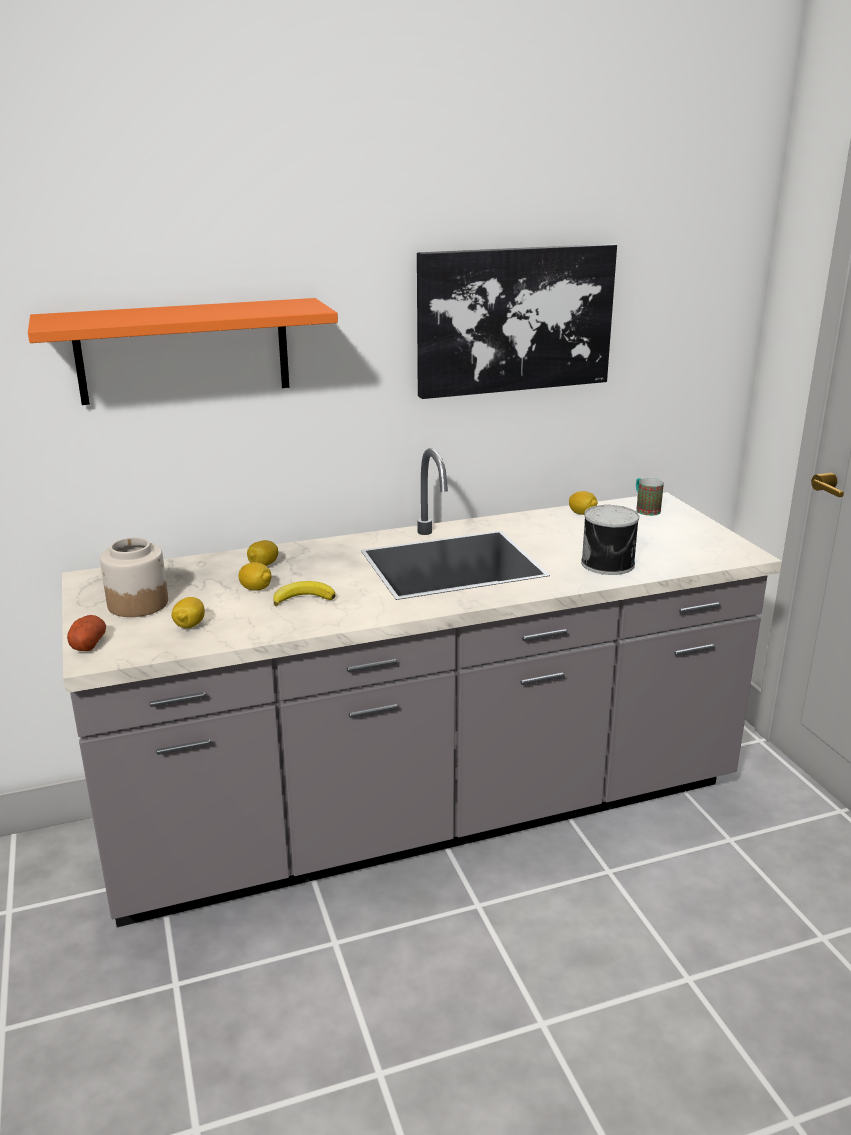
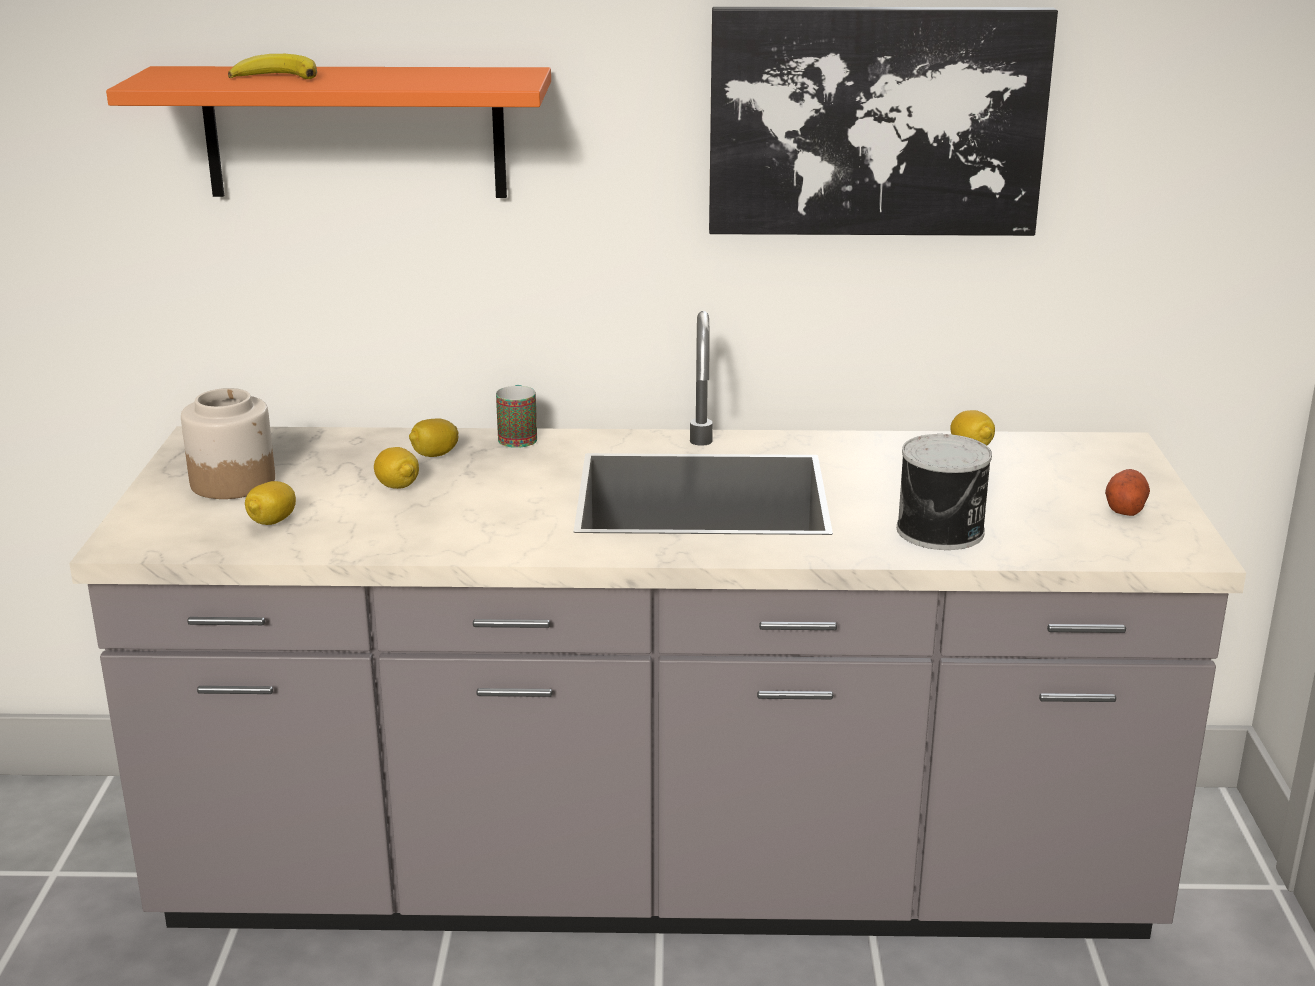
camera: 20 degrees right, 0 degrees up
(88, 644) = (132, 525): potato -> potato (1125, 508)
(303, 598) = (449, 509): banana -> banana (276, 76)
(645, 509) = (1082, 455): mug -> mug (518, 436)

